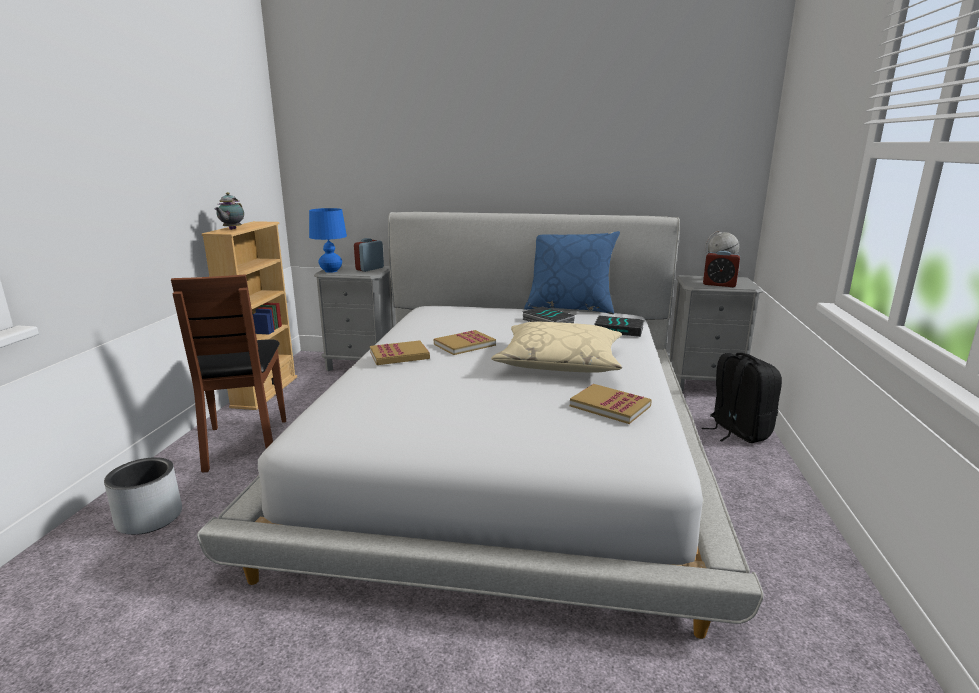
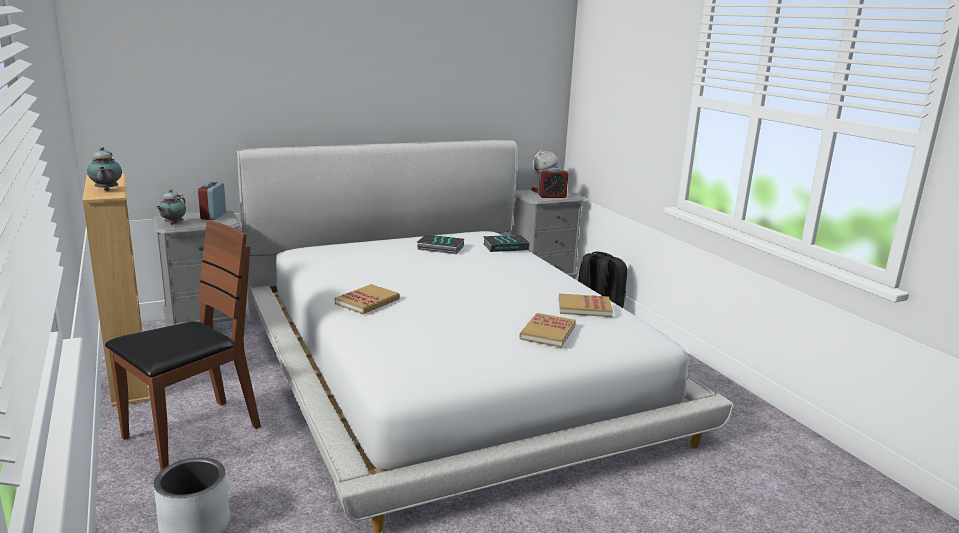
camera: 35 degrees left, 0 degrees up
(245, 444) = (192, 434): brown chair -> brown chair turned 90 degrees counterclockwise
(331, 271) = (172, 224): blue table lamp -> teapot
(464, 345) = (407, 281): book -> book (547, 332)
(560, 362) = (504, 282): beige pillow -> none
(569, 308) = (435, 232): blue pillow -> none

